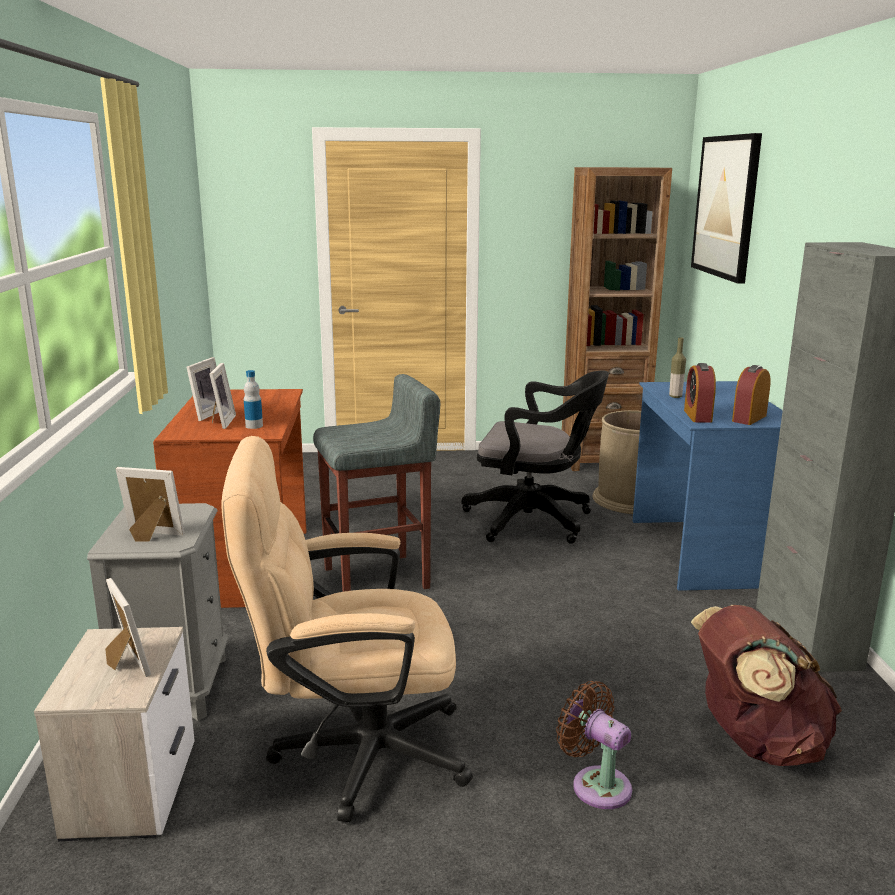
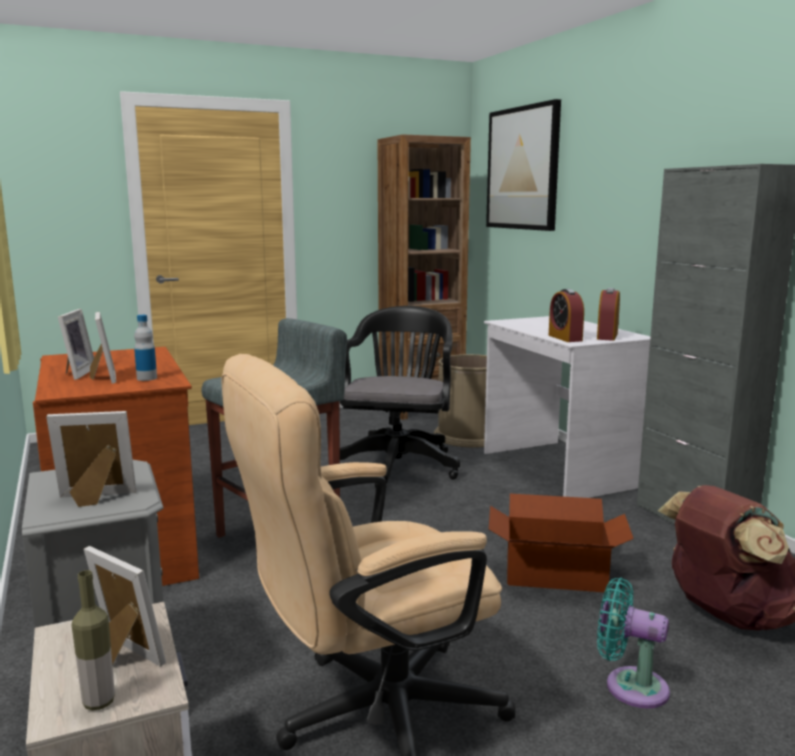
camera: 20 degrees left, 5 degrees down
(535, 521) = (398, 464): black office chair -> black office chair turned 75 degrees counterclockwise
(596, 784) = (630, 686): brown fan -> turquoise fan
(609, 664) = (556, 574): none -> cardboard box
(675, 397) = (528, 327): bottle -> bottle (99, 702)
(700, 552) = (558, 469): blue desk -> white desk

